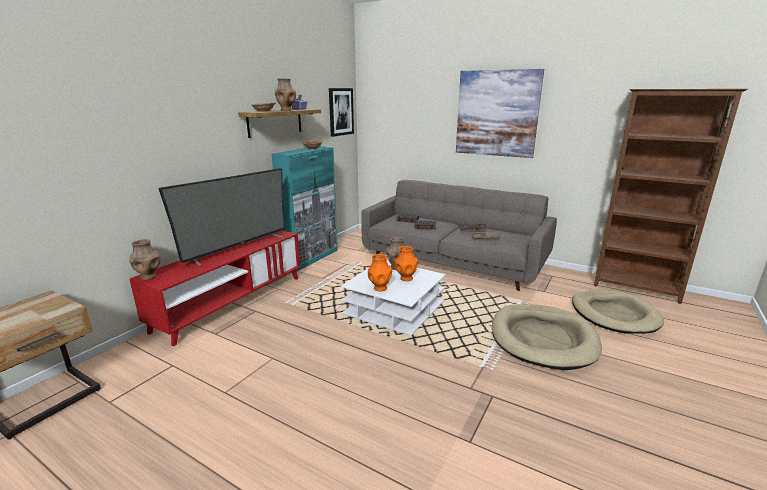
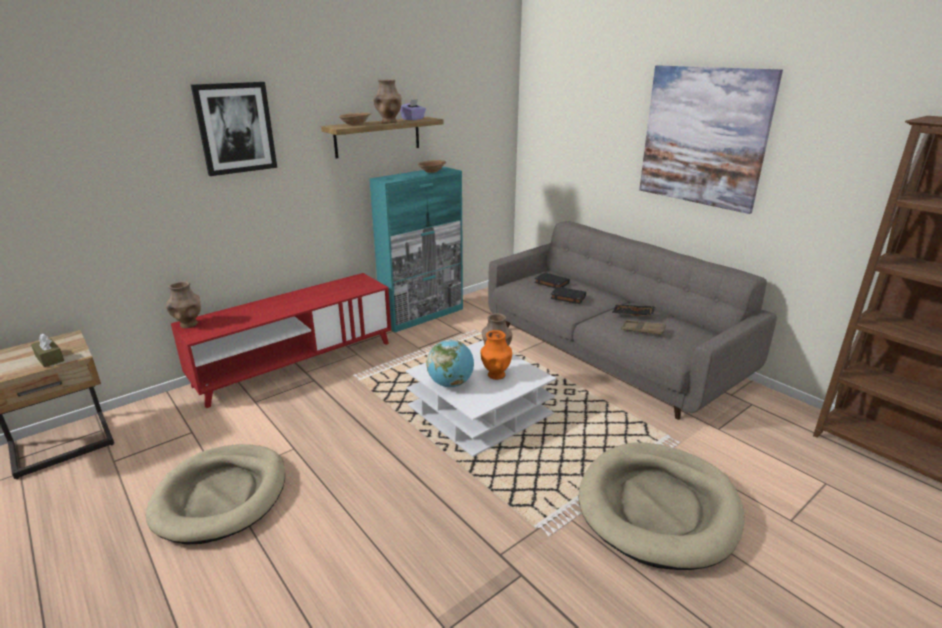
camera: 20 degrees right, 5 degrees up
(40, 314) = (49, 358): none -> brown tissue box
(238, 248) = (305, 299): television -> none
(340, 112) = (489, 117): picture -> picture (235, 128)
(380, 288) = (450, 384): orange vase -> globe
(614, 314) = (810, 494): beige dog bed -> beige dog bed (221, 496)

